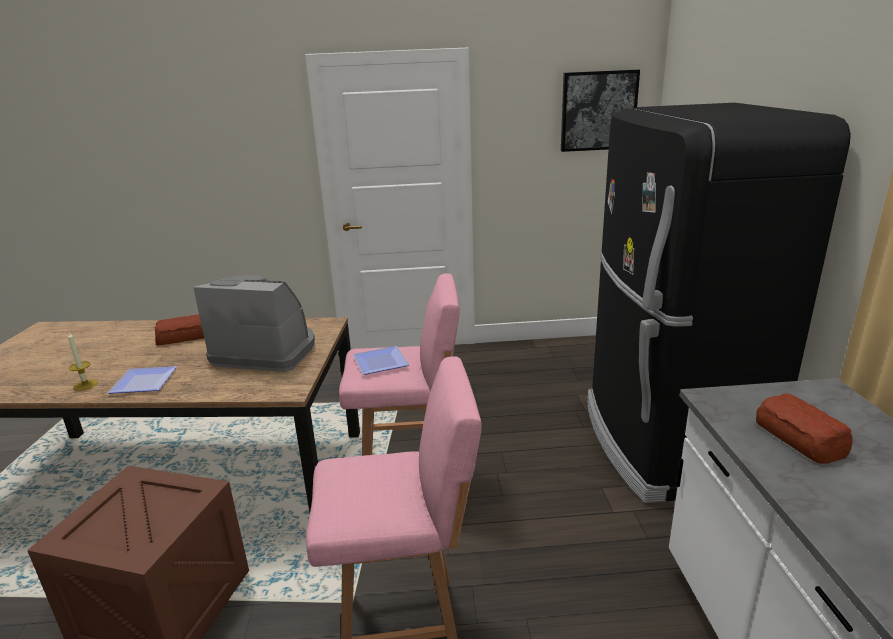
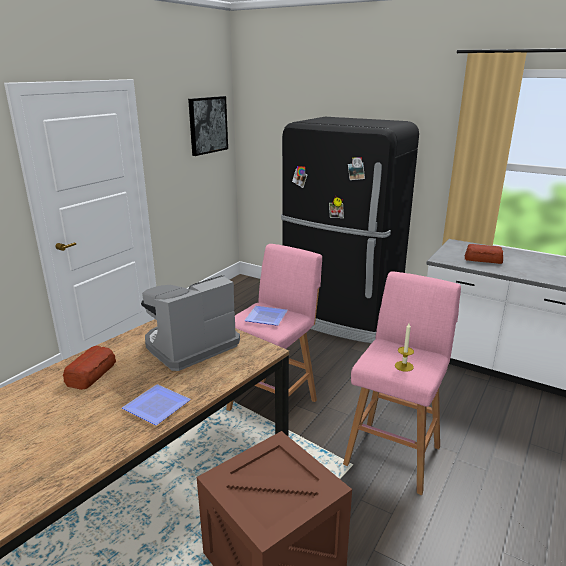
camera: 55 degrees left, 0 degrees up
(85, 385) = (109, 438): candle -> candle (404, 366)

